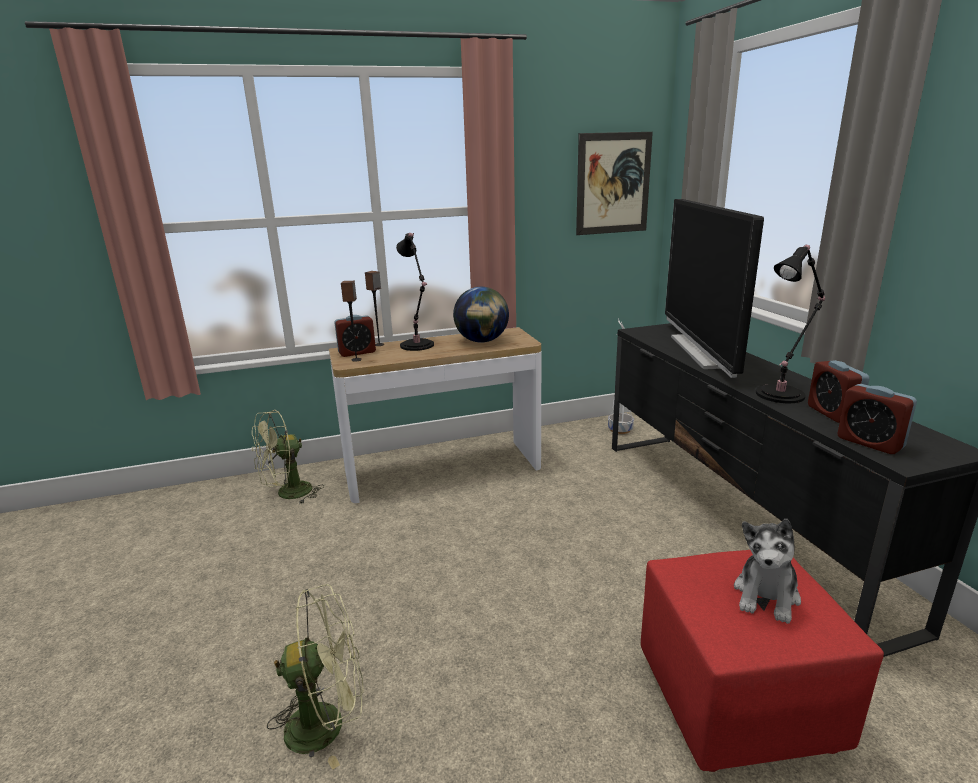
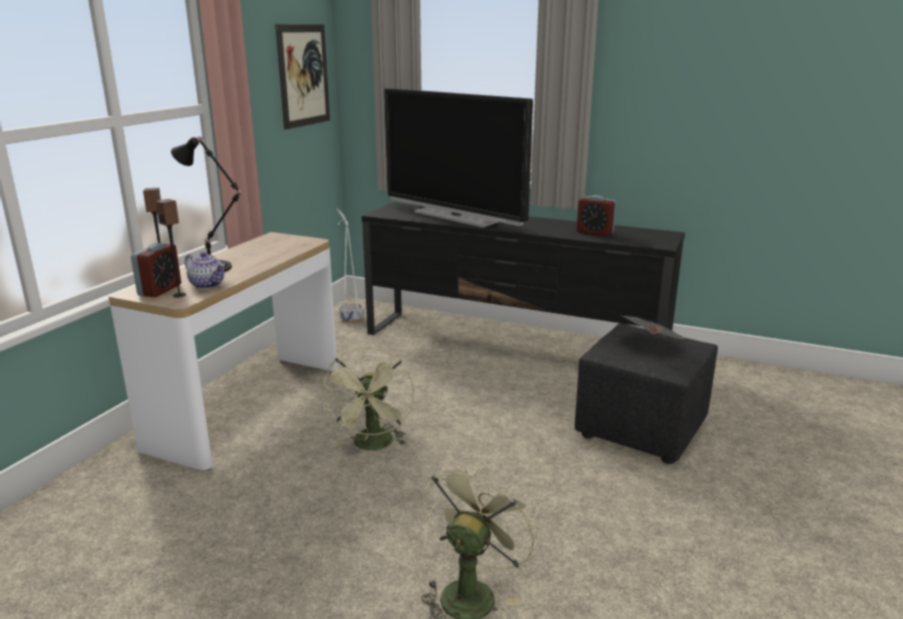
camera: 50 degrees left, 0 degrees up
(287, 494) = (105, 502): green fan -> green fan (373, 446)
(386, 357) = (208, 284): none -> teapot
(482, 341) = (268, 249): globe -> none
(733, 701) = (639, 430): red ottoman -> black ottoman
(766, 595) = (653, 345): plush toy -> newspaper
(782, 393) = (553, 229): black table lamp -> none
(869, 443) = (636, 241): alarm clock -> none

